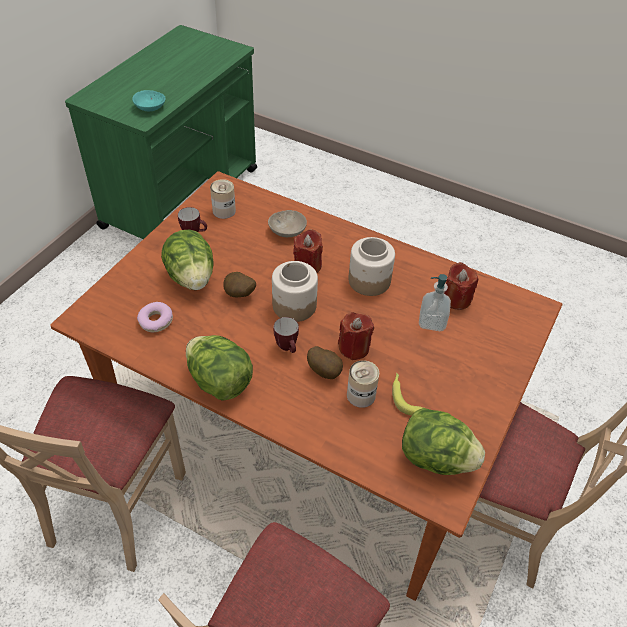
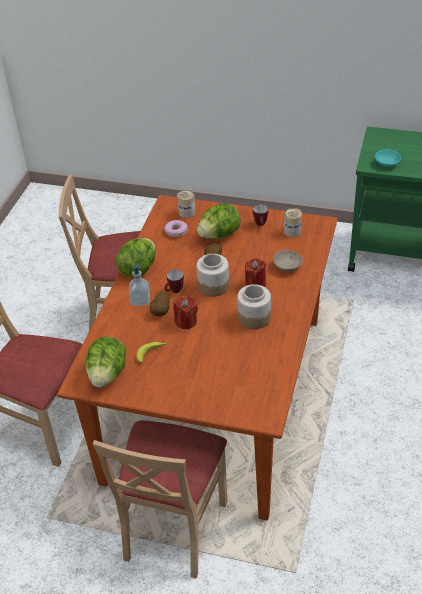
camera: 80 degrees right, 5 degrees down
(361, 395) = (147, 332): can -> can (187, 213)
(432, 322) = (225, 357): soap dispenser -> soap dispenser (140, 300)
(456, 299) = (255, 368): red candle -> none

